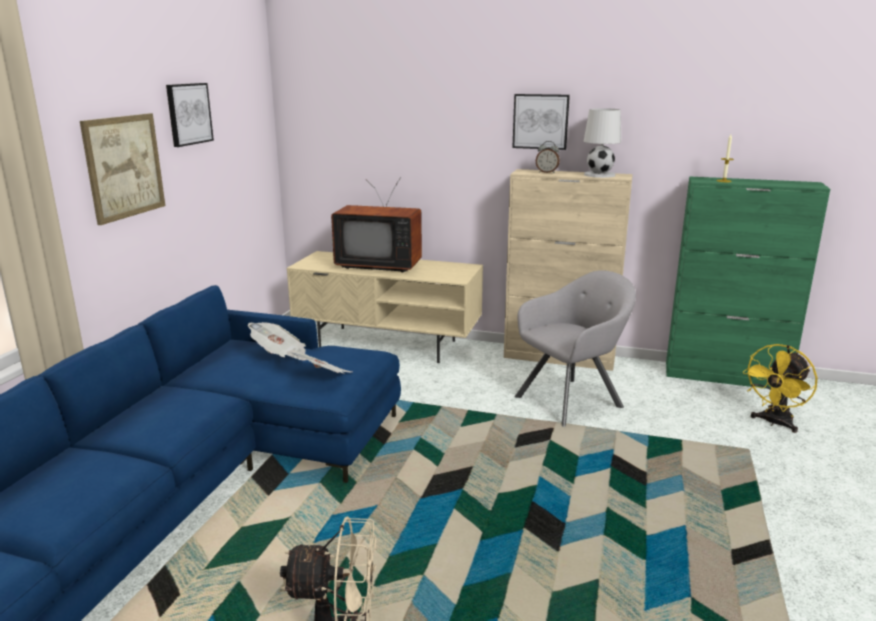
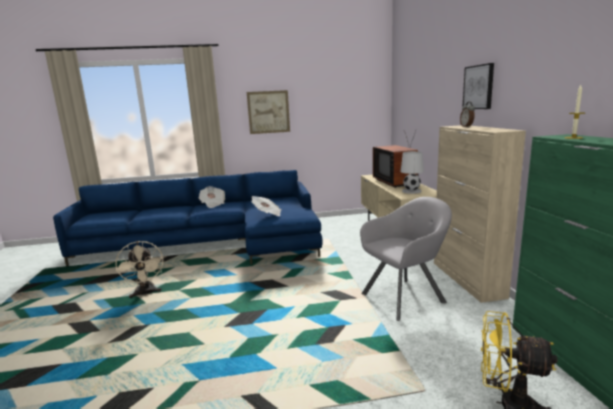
camera: 65 degrees right, 5 degrees down
(188, 114) = (314, 91): picture -> none
(280, 355) = (282, 204): newspaper -> newspaper (213, 204)
(572, 400) = (405, 297): grey armchair -> grey armchair turned 60 degrees counterclockwise
(600, 175) = (492, 129): white table lamp -> white table lamp (411, 191)

